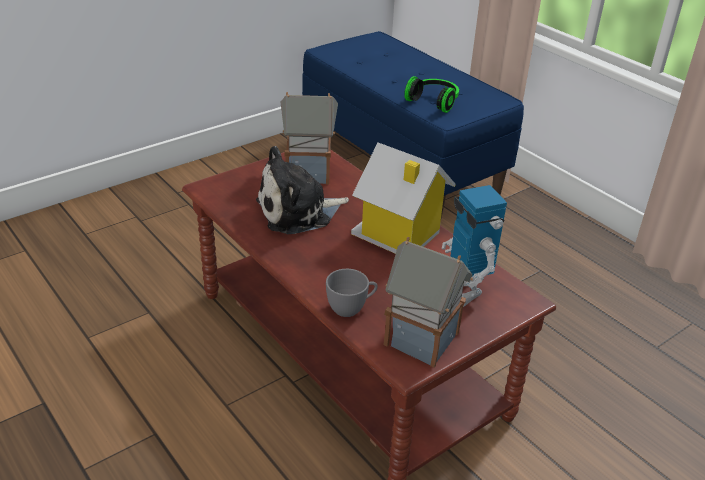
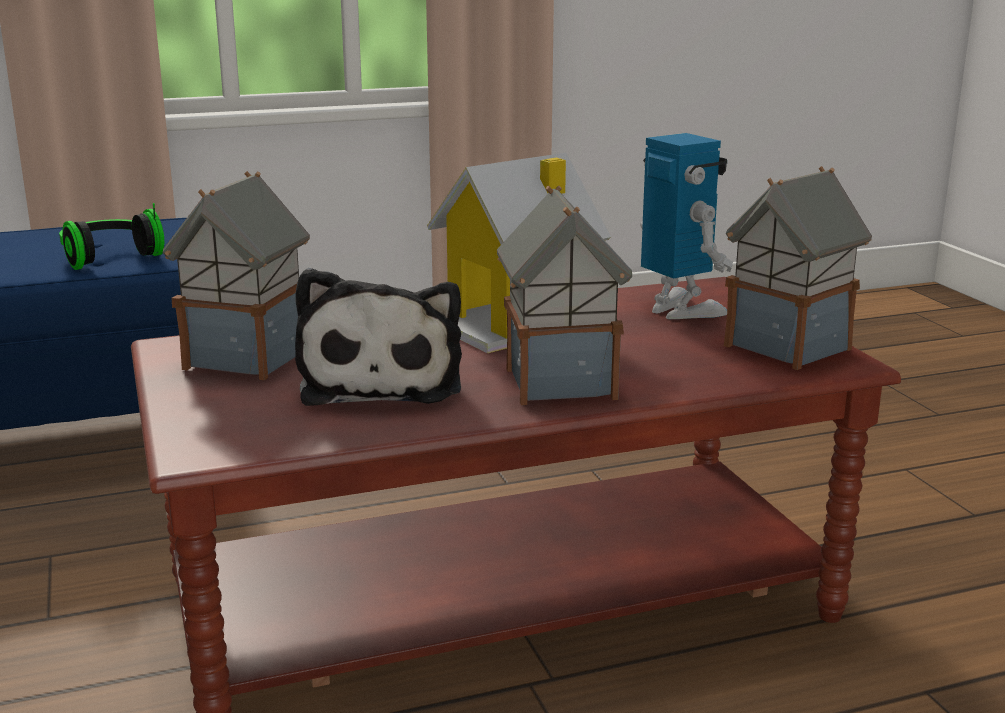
camera: 70 degrees left, 15 degrees down
(322, 262) = (559, 382): none -> toy house
(351, 308) = (700, 378): grey cup -> none
(463, 291) = (680, 311): toy robot -> toy robot turned 120 degrees counterclockwise

